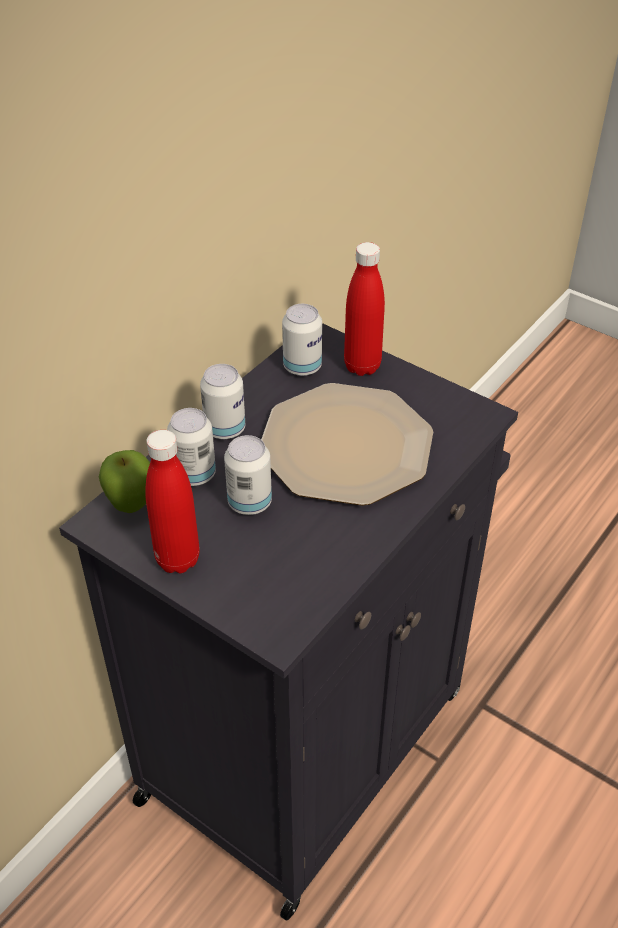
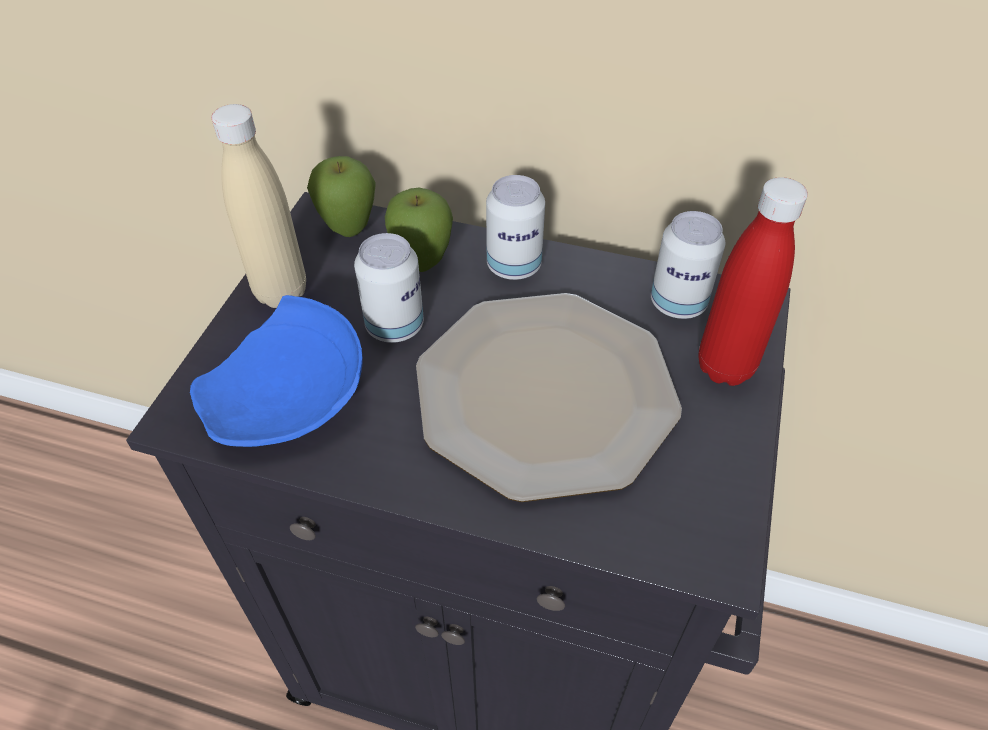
camera: 70 degrees right, 5 degrees up
(178, 559) = (281, 292): red bottle -> beige bottle
(194, 474) = (422, 264): can -> apple
(291, 571) = (289, 400): none -> blue plate

